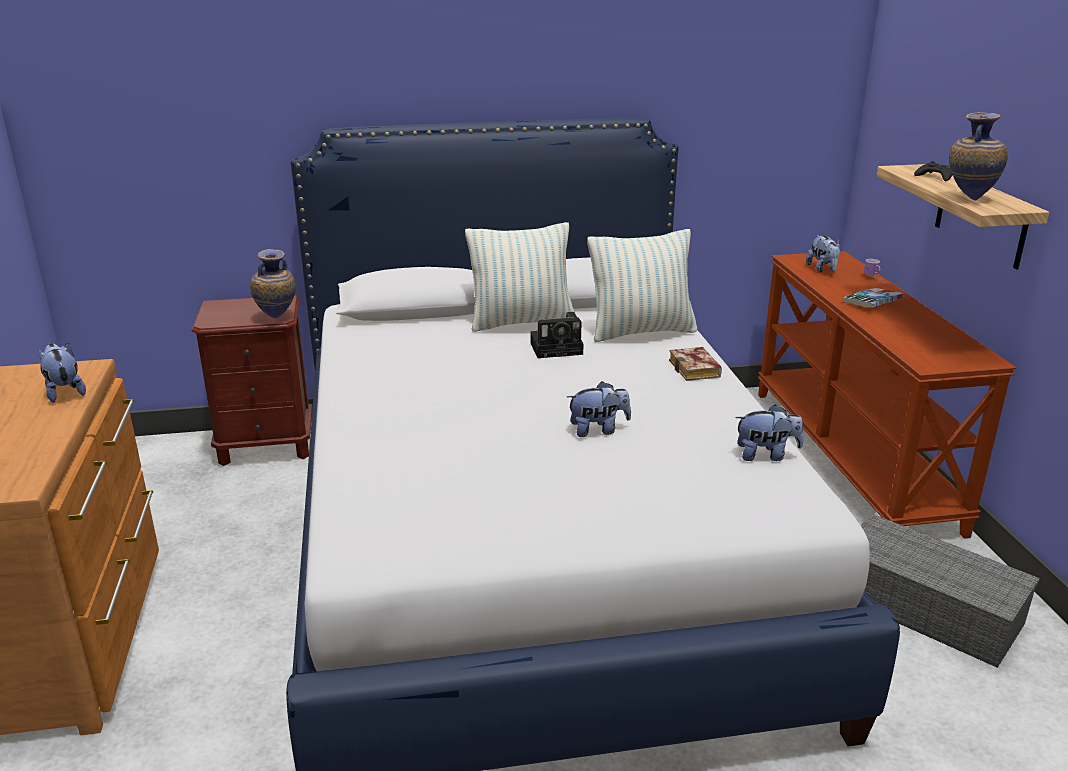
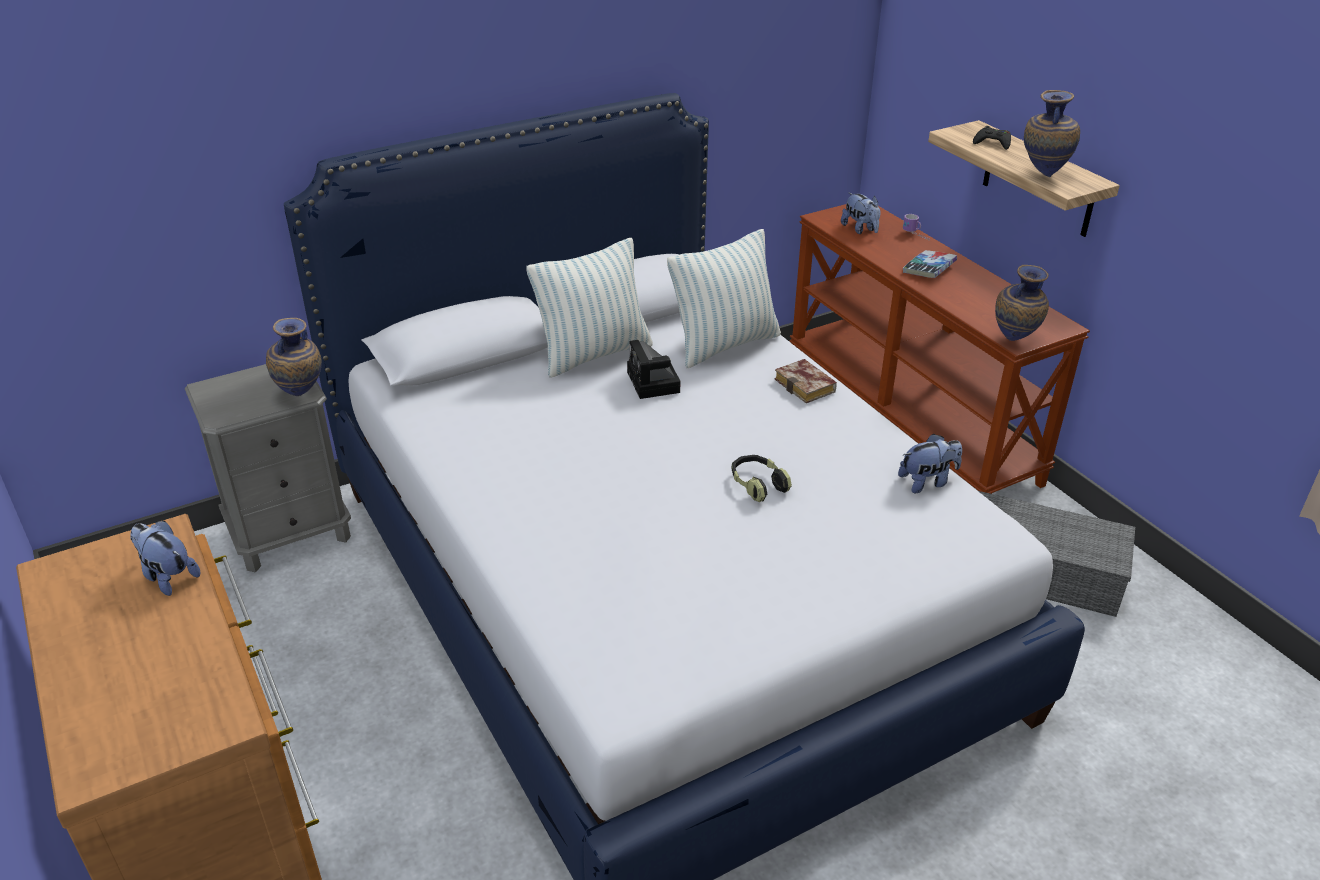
camera: 20 degrees left, 10 degrees up
(266, 446) = (291, 534): brown nightstand -> grey nightstand
(558, 348) = (654, 383): camera -> camera turned 105 degrees clockwise
(598, 430) = (757, 485): plush toy -> headphones
(925, 364) = (1014, 342): none -> vase

